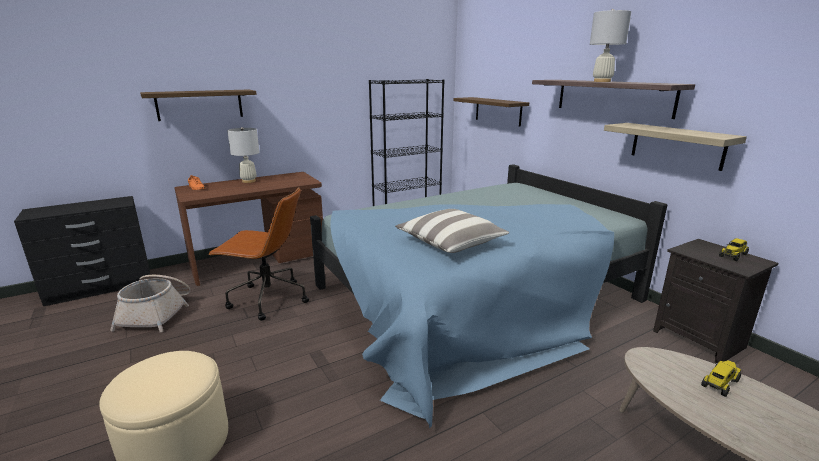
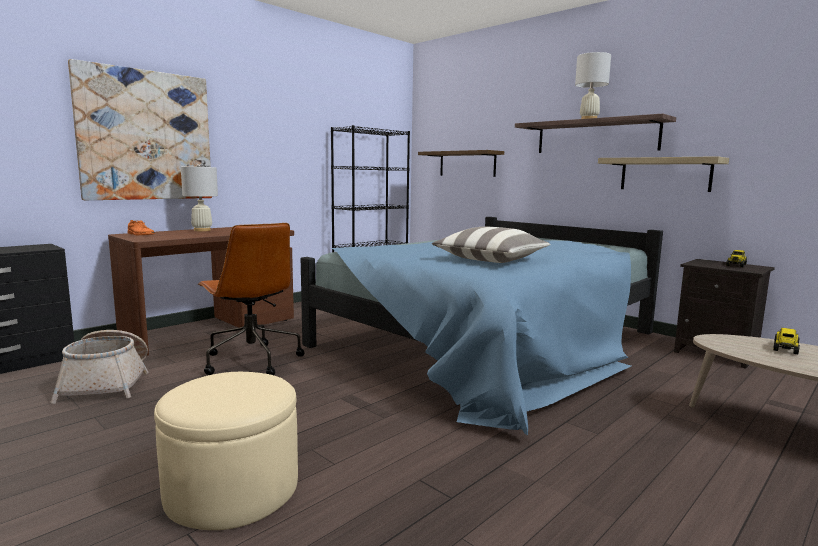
camera: 15 degrees left, 10 degrees down
(200, 104) = (146, 136): shelf -> picture
(267, 299) = (251, 360): brown office chair -> brown office chair turned 60 degrees clockwise

